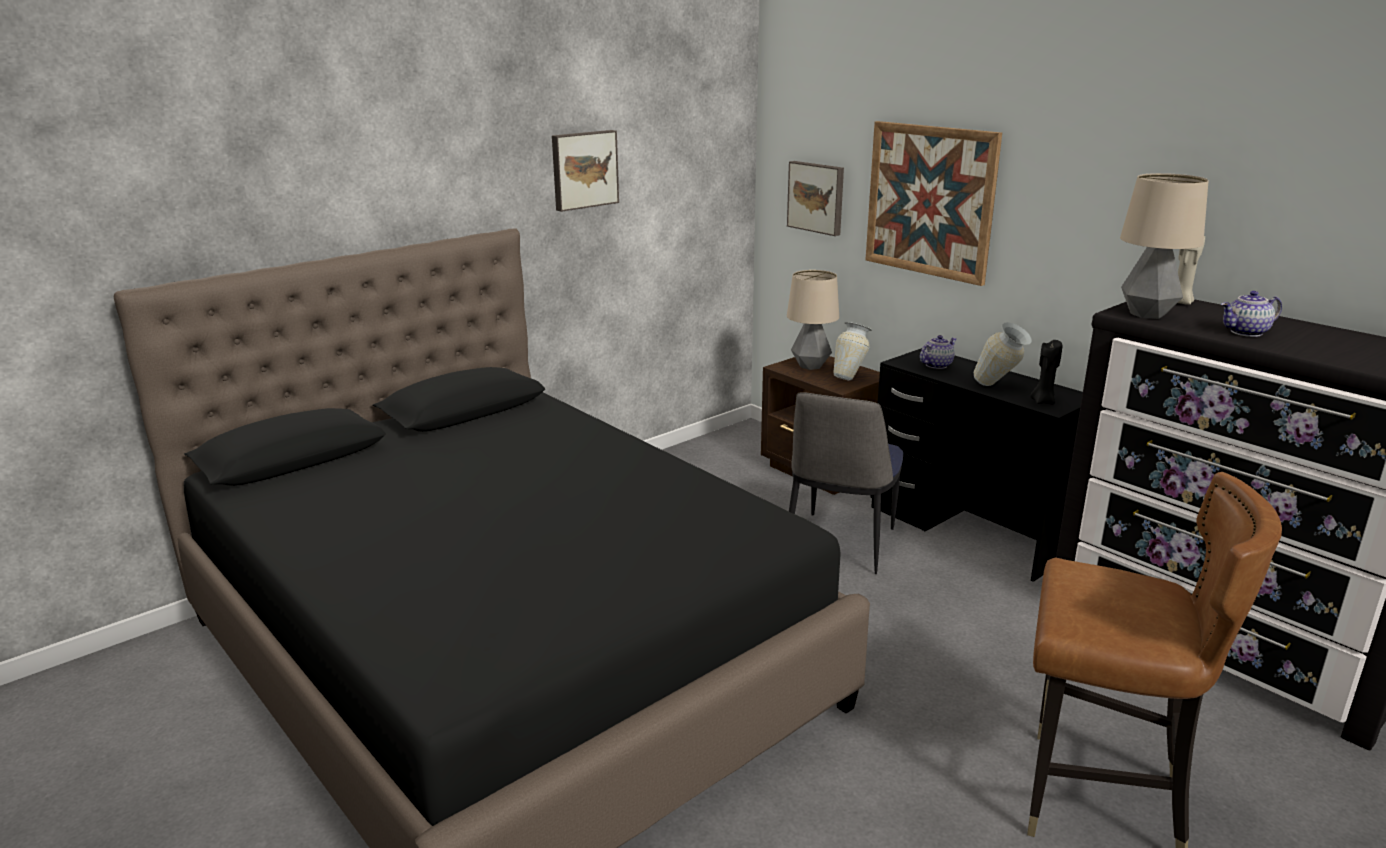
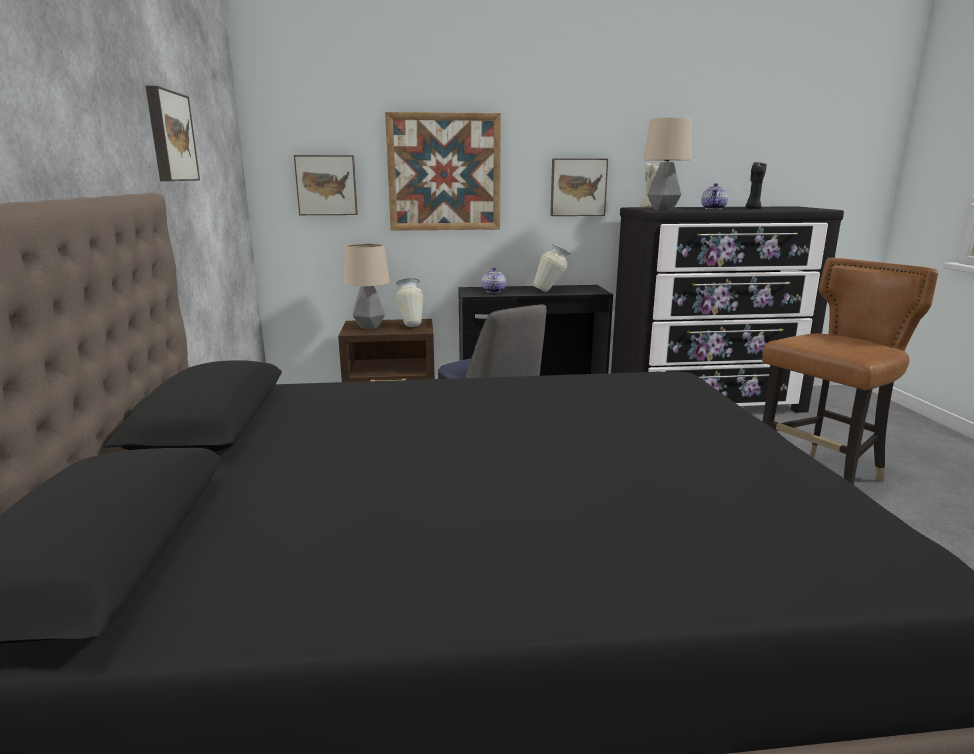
camera: 55 degrees left, 5 degrees down
(1043, 401) = (586, 291): black candle -> black candle (753, 209)
(1095, 248) = (578, 187): none -> picture

